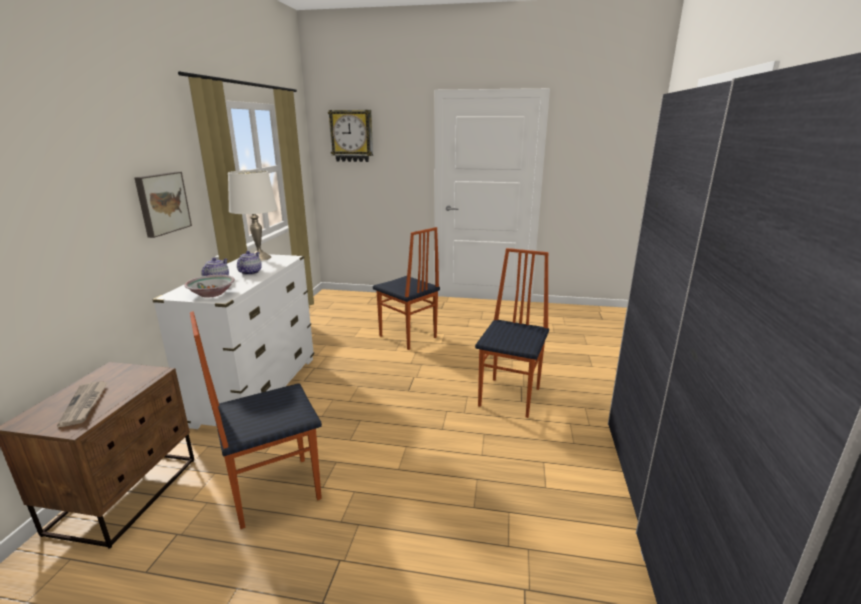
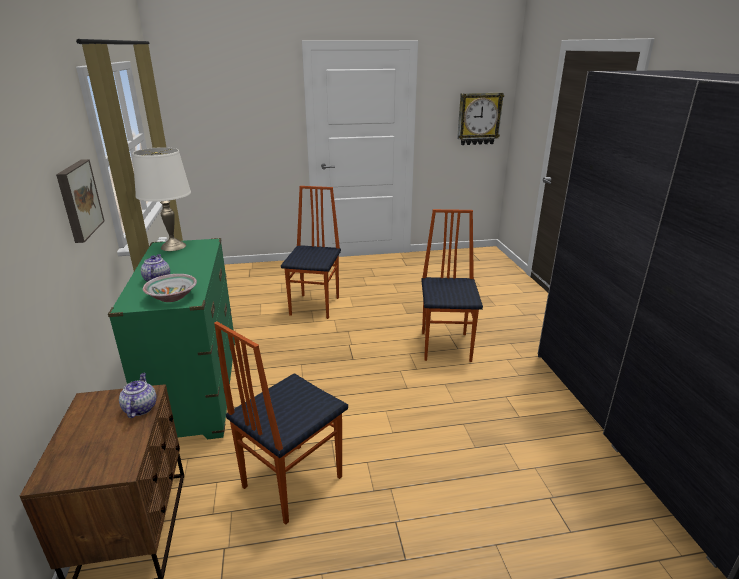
camera: 20 degrees left, 5 degrees up
(85, 404) = (104, 443): newspaper -> none
(250, 272) = (184, 265): teapot -> teapot (140, 408)
(257, 390) = (196, 390): white dresser -> green dresser
(351, 136) = (209, 92): wall clock -> wall clock (478, 119)
(407, 337) = (316, 306): chair -> chair turned 105 degrees counterclockwise

